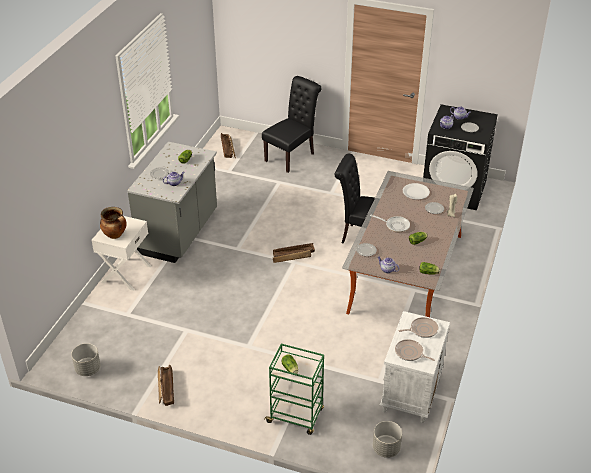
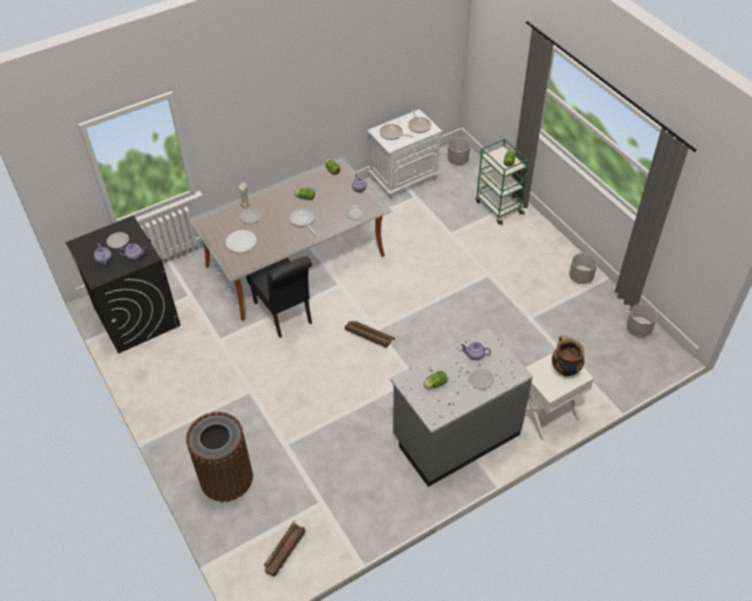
camera: 140 degrees left, 10 degrees up
(166, 388) = (581, 277): crate -> grey planter
(292, 156) = (226, 478): black chair -> brown trash can

